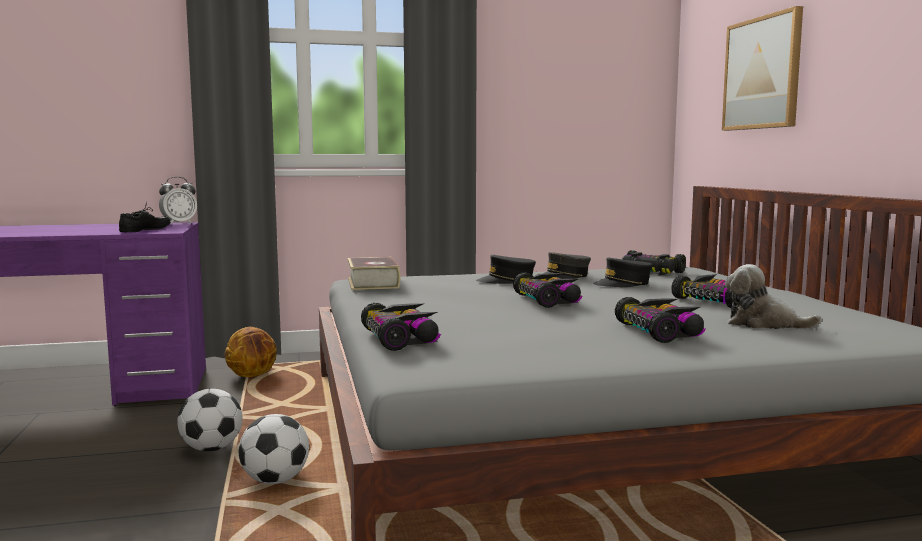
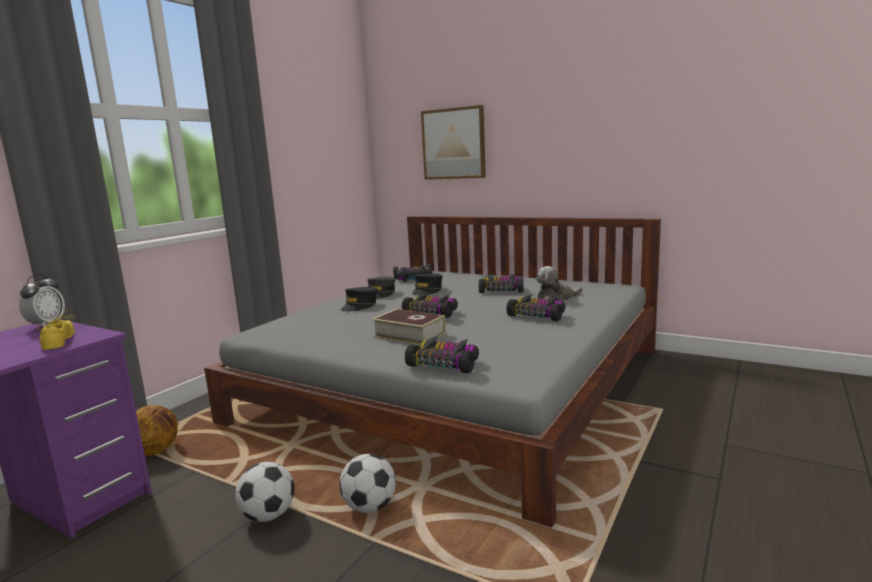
camera: 45 degrees left, 5 degrees up
(147, 230) = (61, 340): black shoe -> yellow shoe
(373, 283) = (281, 333): book -> book (409, 335)

